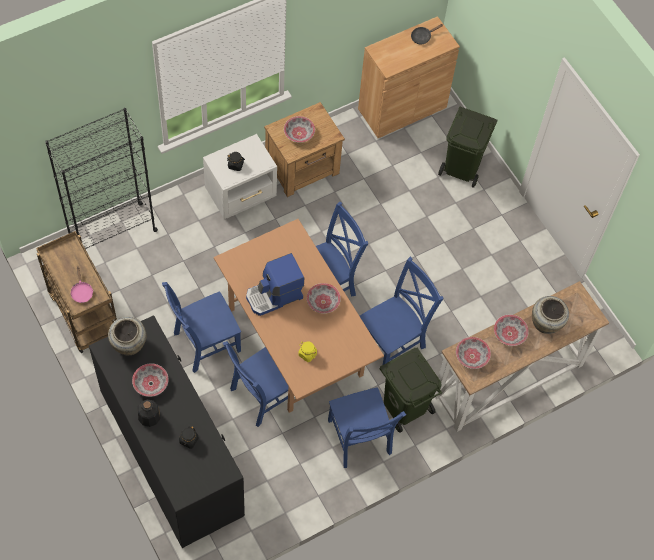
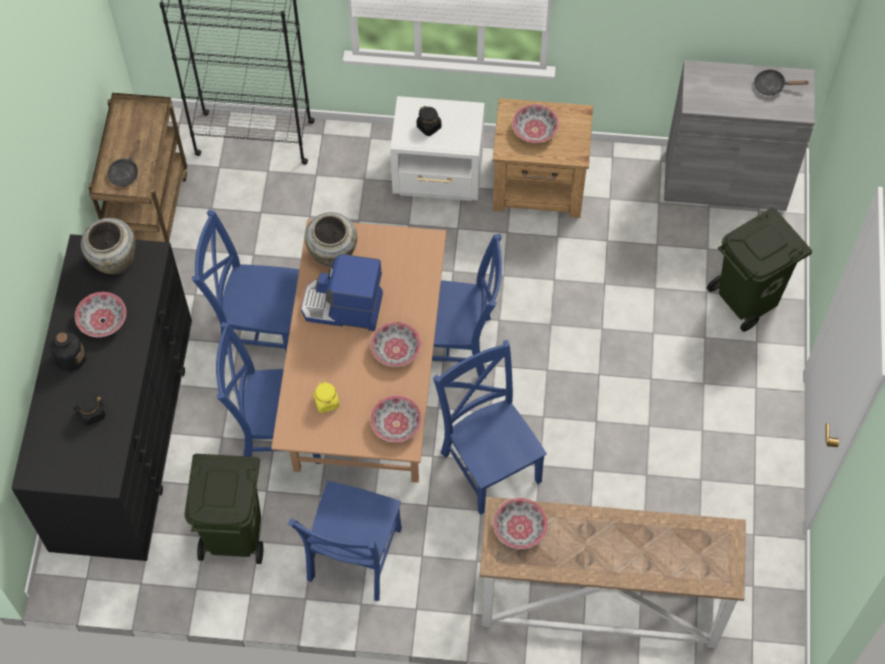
camera: 40 degrees right, 0 degrees up
(81, 291) = (125, 172): pink frying pan -> black frying pan
(393, 340) = (489, 463): blue chair -> blue chair turned 120 degrees counterclockwise
(402, 108) = (725, 180): brown cabinet -> grey cabinet
(405, 406) = (441, 553): green trash can -> green trash can (235, 533)
(509, 334) = (592, 530): bowl -> bowl (395, 424)
(546, 324) = (652, 548): beige vase -> beige vase (332, 255)

